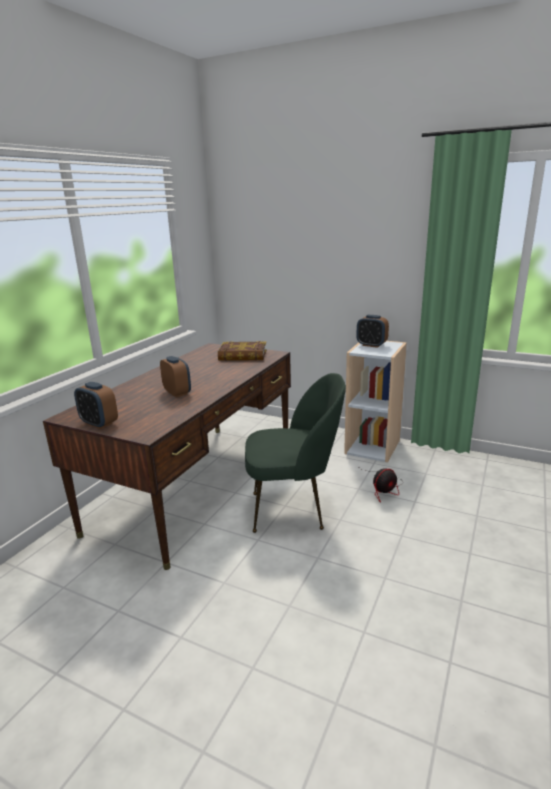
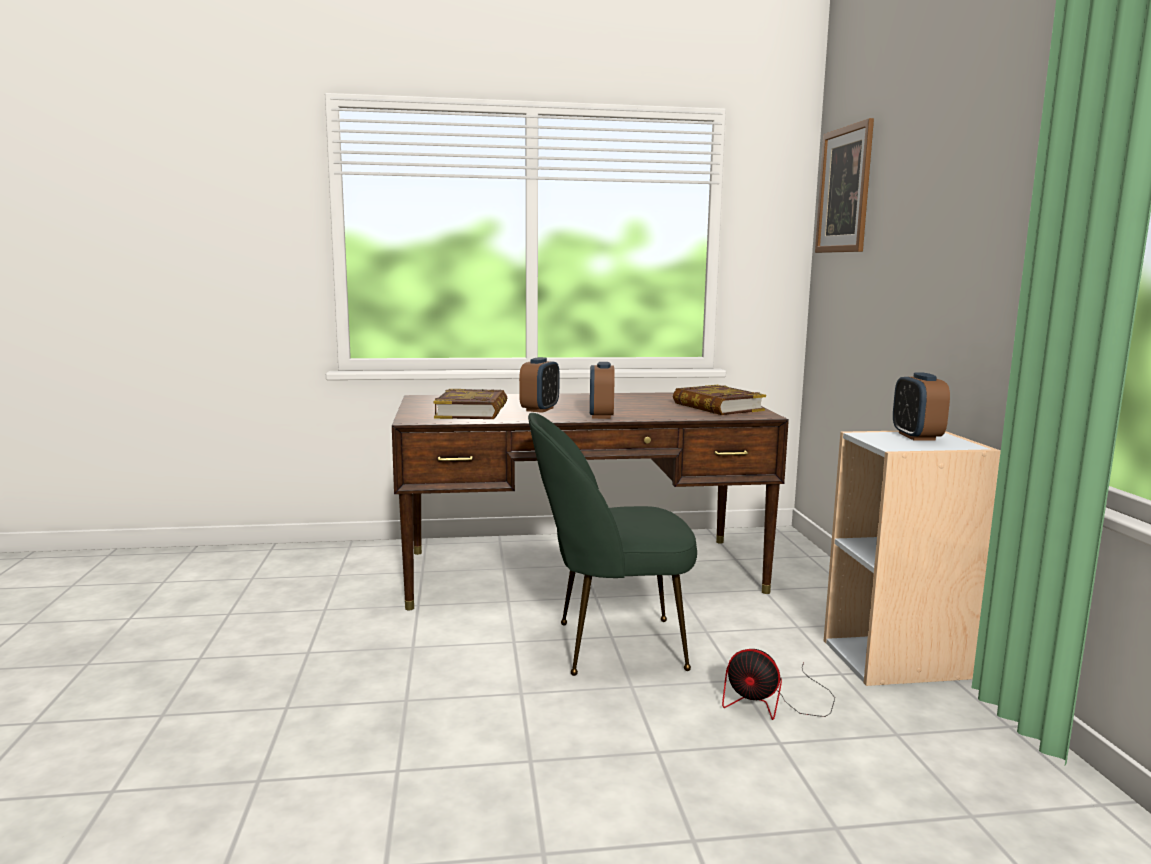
camera: 55 degrees right, 10 degrees down
(99, 423) = (419, 406): alarm clock -> alarm clock (601, 416)
(150, 412) = (472, 411): none -> book
(245, 213) = (844, 190): none -> picture
(294, 510) = (608, 646): green chair -> green chair turned 120 degrees clockwise

